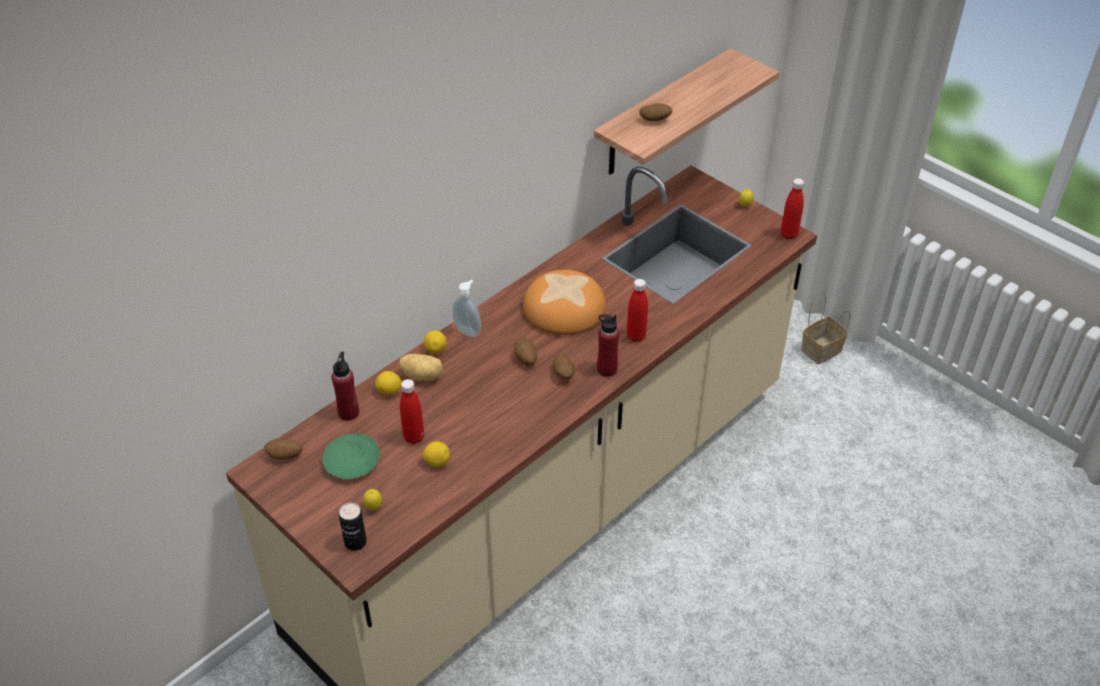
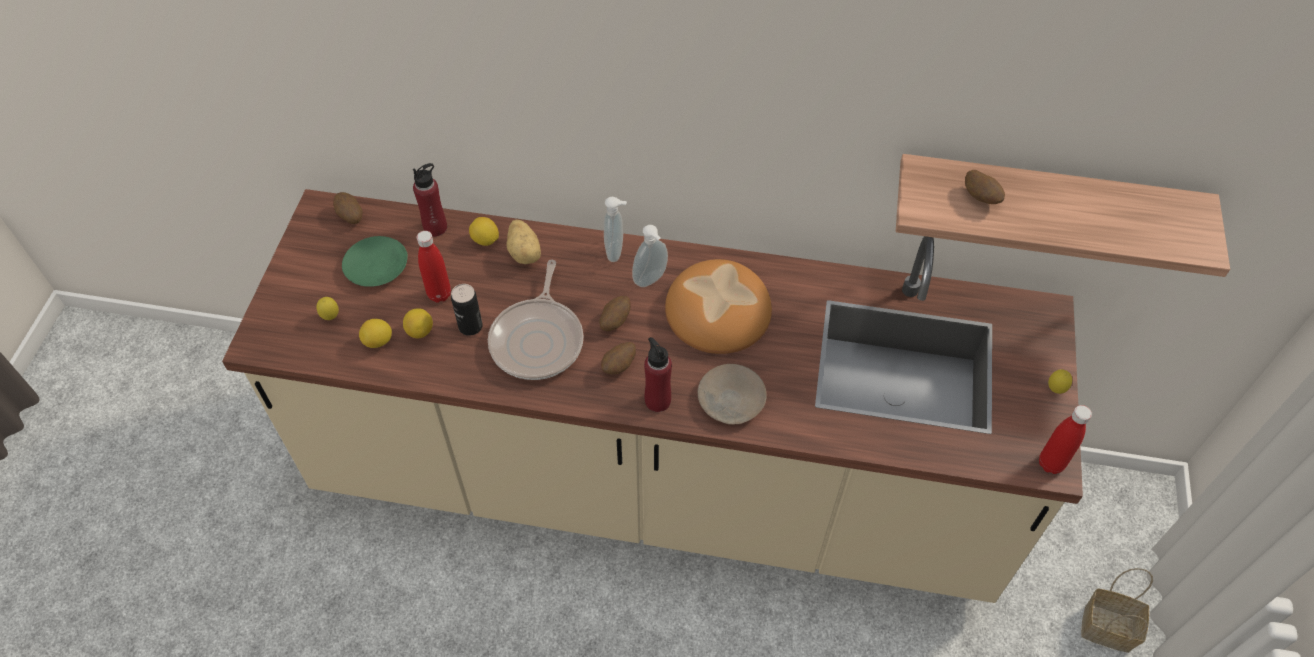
camera: 55 degrees right, 10 degrees up
(355, 542) = (281, 328): can -> can (470, 326)
(435, 350) = (568, 242): lemon -> lemon (378, 341)
(504, 403) = (538, 339): none -> frying pan
(509, 326) = (651, 280): none -> soap dispenser
(636, 336) = (730, 400): red bottle -> beige plate

